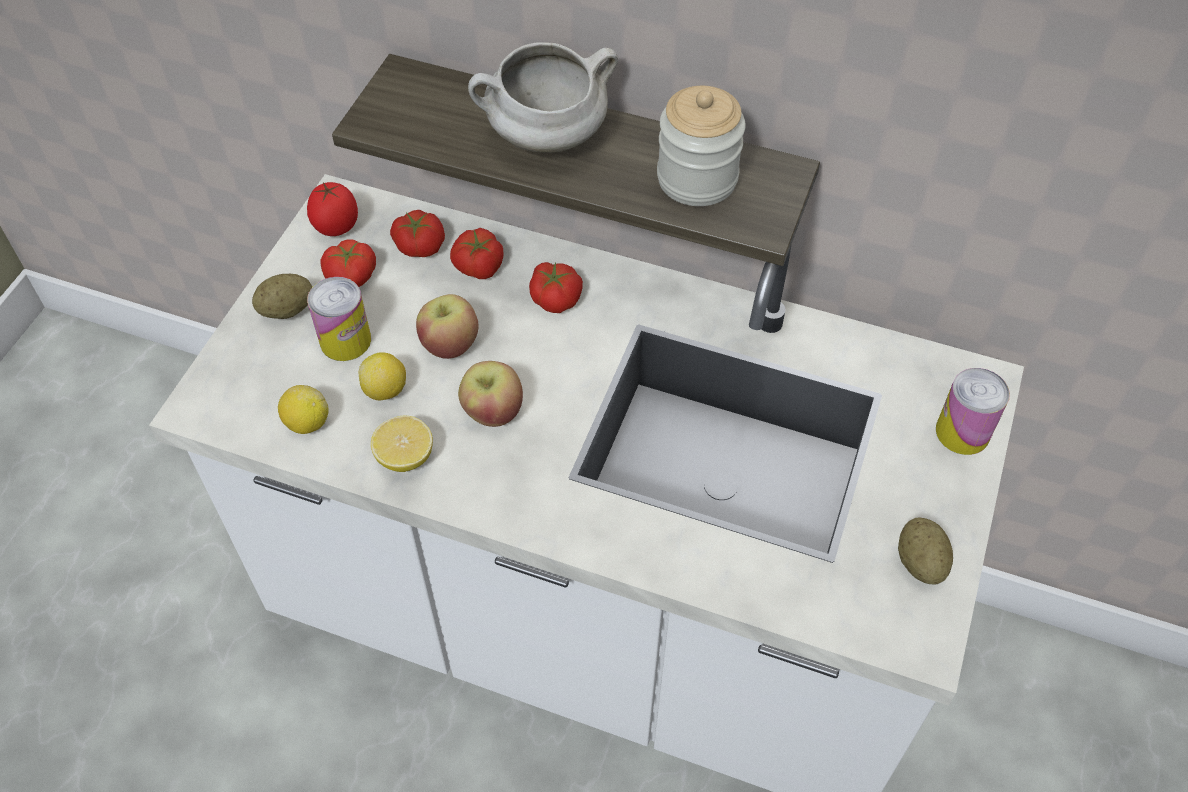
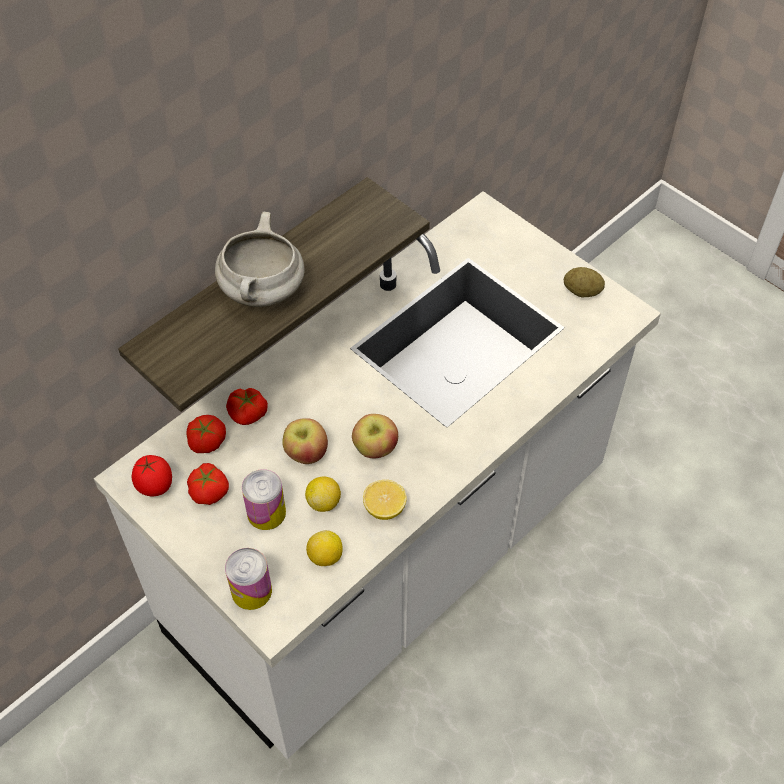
camera: 65 degrees left, 0 degrees up
(287, 310) = (215, 541): potato -> none
(556, 298) = (303, 381): tomato -> none
(697, 179) = (347, 235): jar -> none
(962, 432) = (511, 236): can -> can (251, 591)

